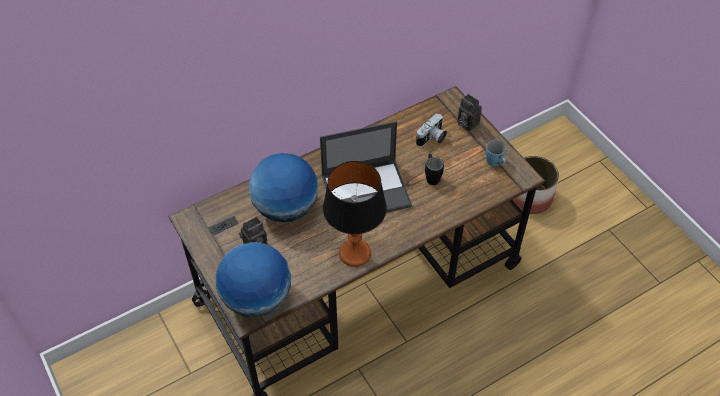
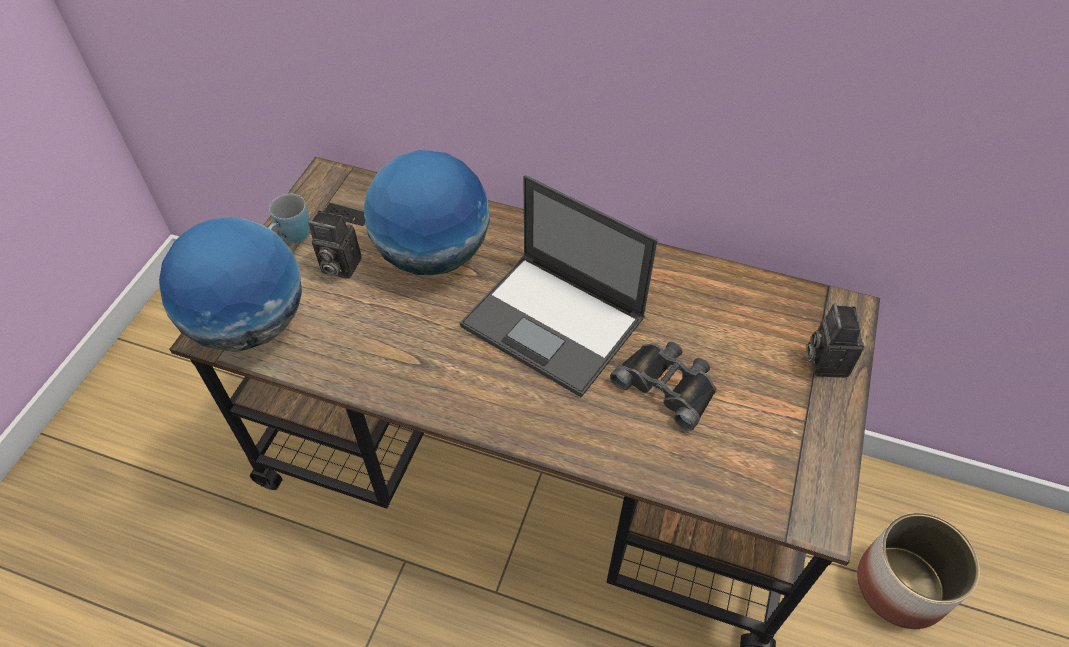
camera: 50 degrees right, 0 degrees up
(355, 253) = (425, 385): table lamp -> none
(431, 176) = (667, 385): black mug -> black binoculars
(432, 138) = (741, 336): camera -> none
(495, 163) = (795, 457): blue mug -> blue mug (292, 238)

